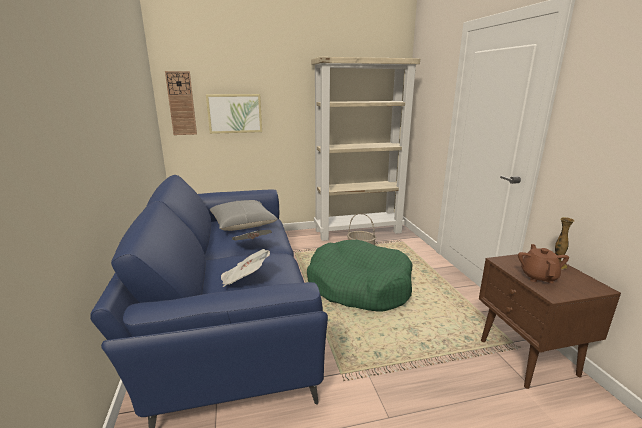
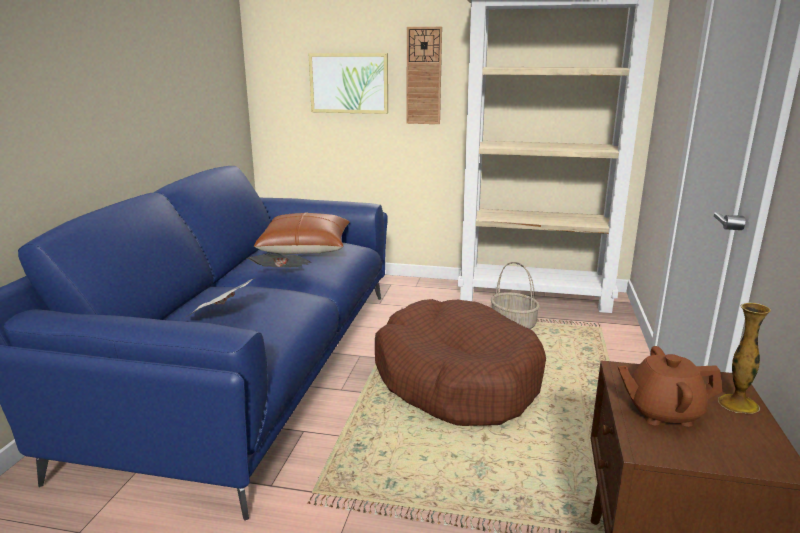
camera: 25 degrees right, 0 degrees up
(181, 103) = (277, 66): wall clock -> wall clock (424, 76)
(243, 223) = (306, 247): grey pillow -> brown pillow
(359, 286) = (456, 379): green dog bed -> brown dog bed
(538, 276) = (662, 412): brown teapot -> brown teapot turned 120 degrees counterclockwise

